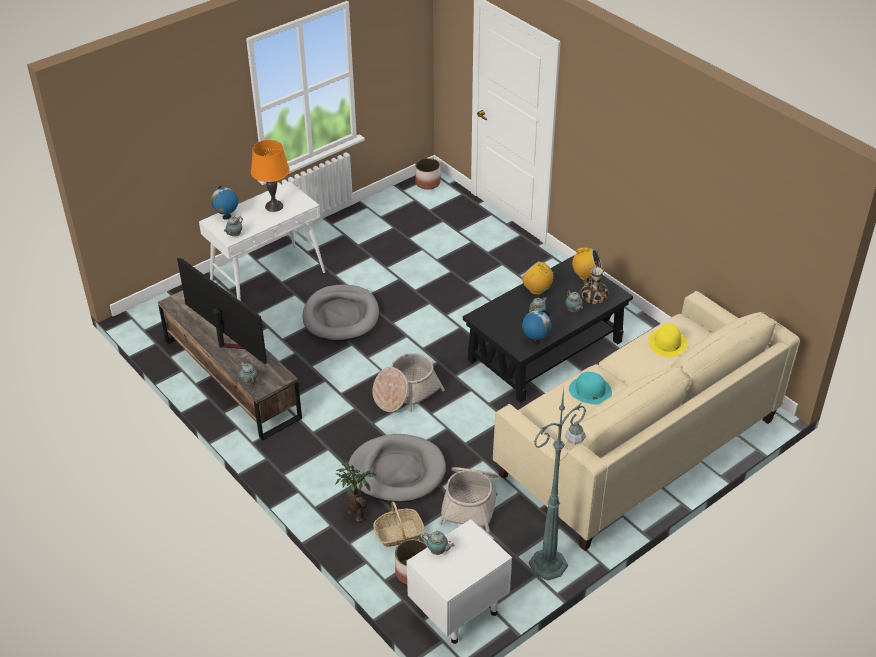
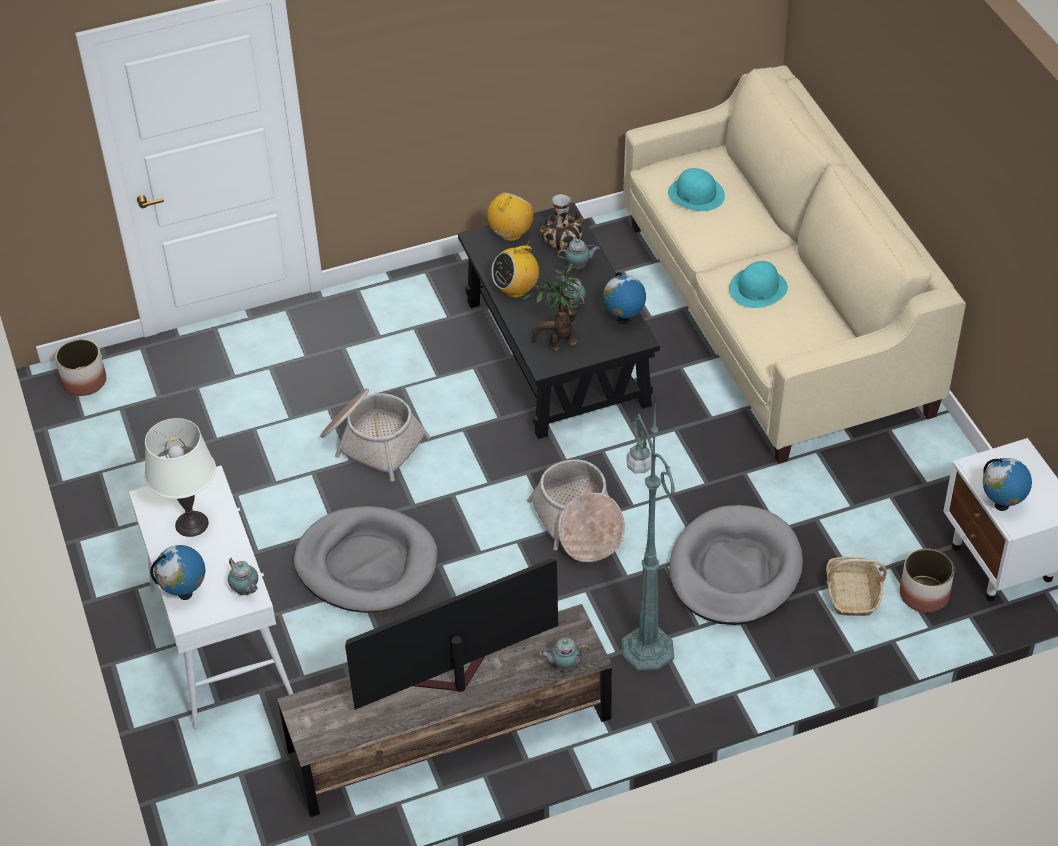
camera: 70 degrees left, 5 degrees up
(274, 206) = (191, 524): orange table lamp -> white table lamp
(356, 512) = (798, 633): potted plant -> potted plant (557, 343)
(438, 551) = (1001, 505): teapot -> globe
(470, 502) = (818, 505): basket -> basket (372, 442)
(550, 563) = (947, 454): green floor lamp -> green floor lamp (646, 647)
(667, 343) = (696, 194): yellow hat -> turquoise hat

